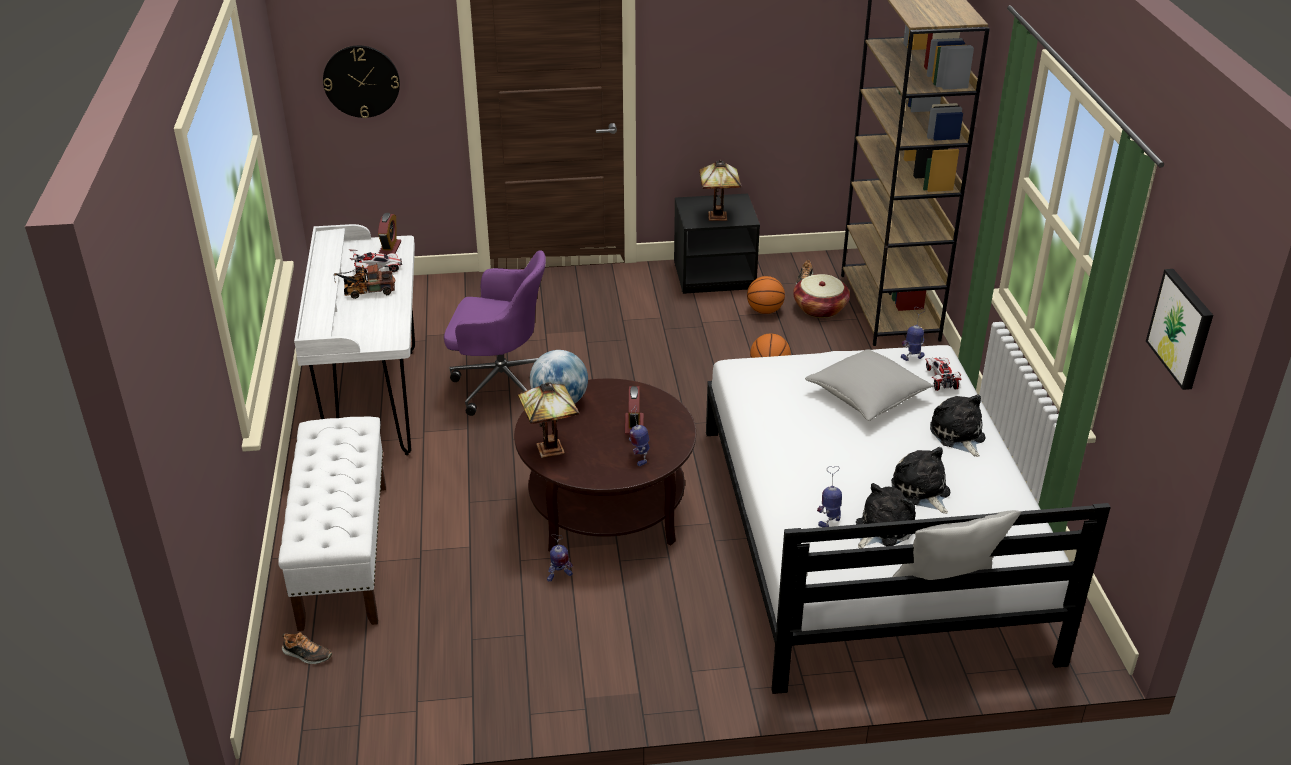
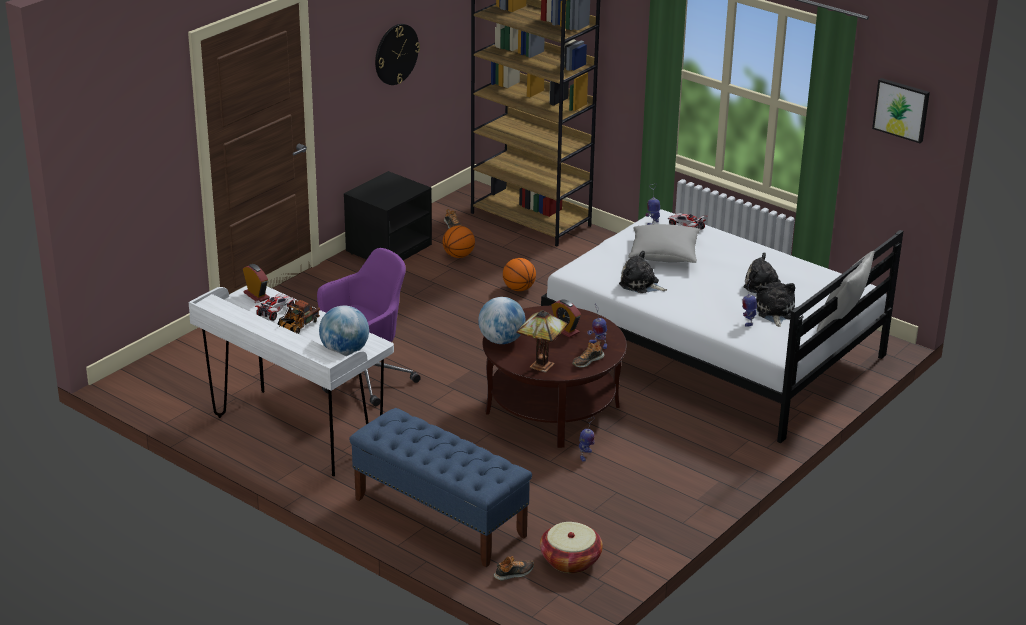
camera: 45 degrees left, 5 degrees down
(344, 554) = (439, 517): white bench -> blue bench
(358, 334) = (344, 352): none -> globe
(361, 81) = (127, 170): wall clock -> wall clock (396, 54)
(599, 469) = (587, 361): none -> shoe
(719, 216) = (395, 193): table lamp -> none
(820, 308) = (490, 239): basket -> basket (570, 560)
(958, 435) = (739, 251): plush toy -> plush toy (641, 284)

